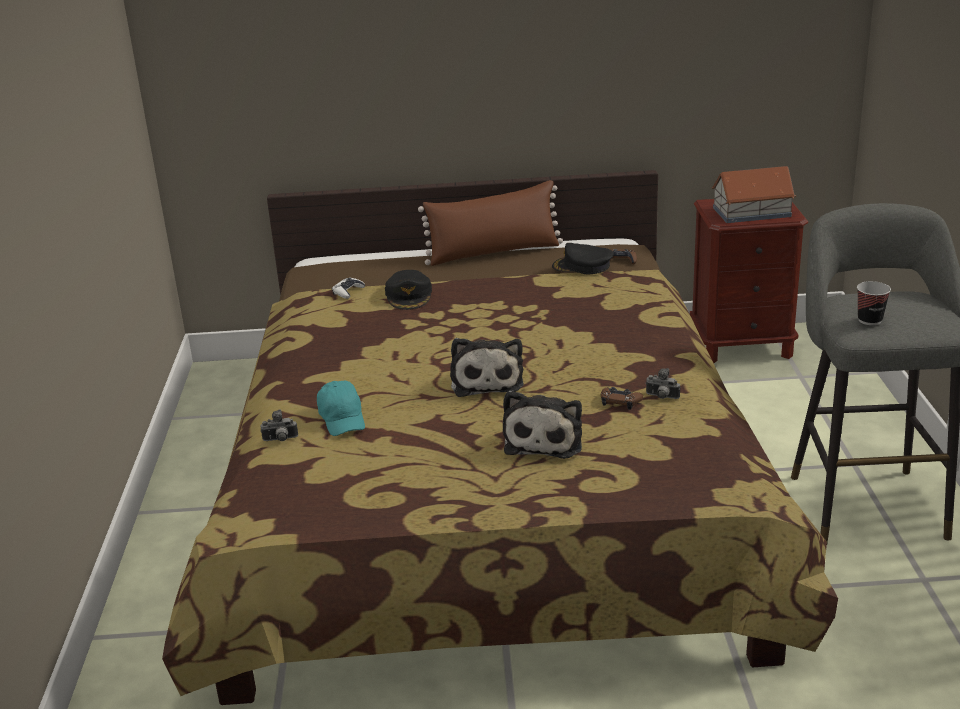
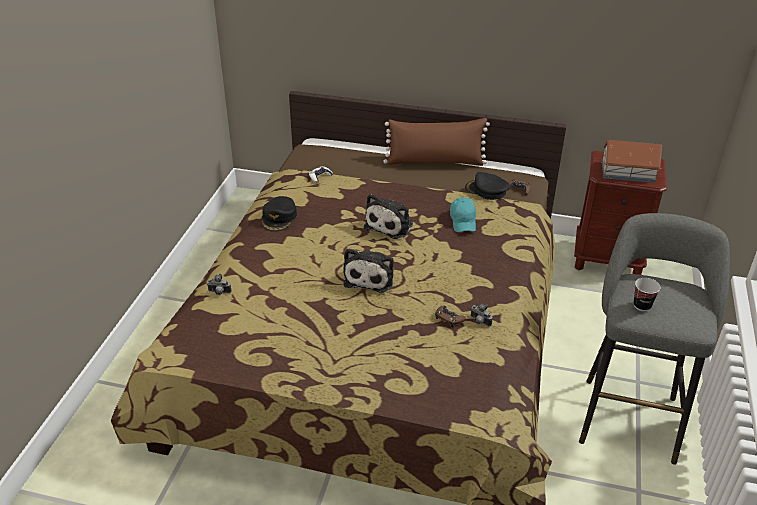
camera: 15 degrees right, 10 degrees up
(342, 419) = (264, 285): turquoise cap -> turquoise cap (463, 221)
(409, 296) = (357, 190): black cap -> black cap (279, 218)
(545, 440) = (382, 338): plush toy -> plush toy (390, 225)

